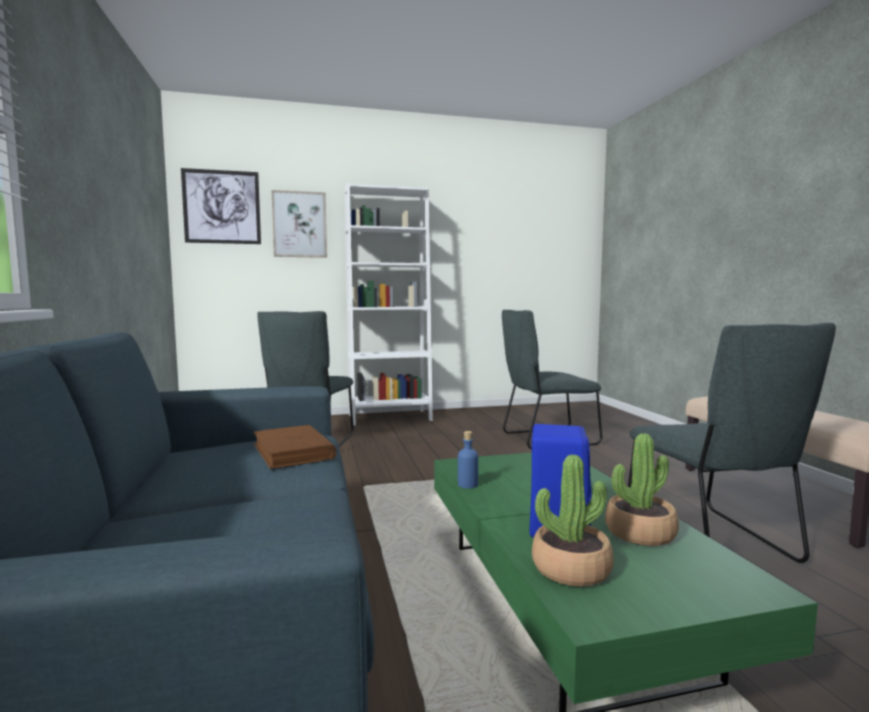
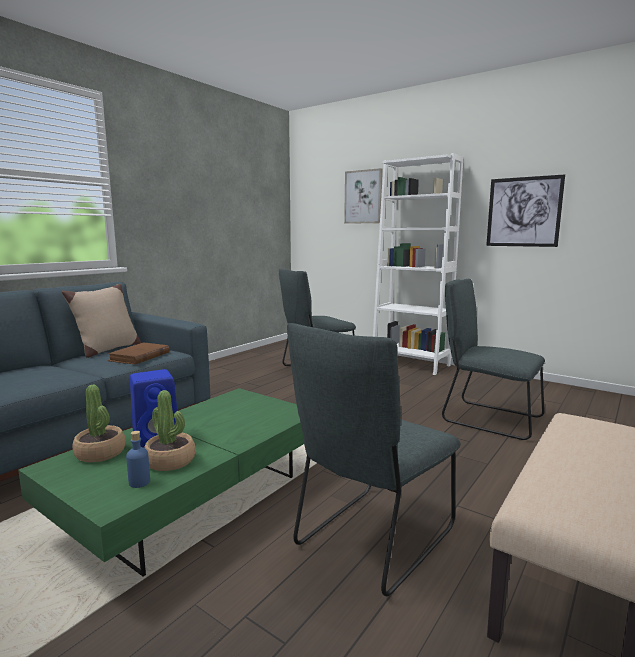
camera: 50 degrees right, 5 degrees up
(168, 465) = (107, 350): none -> beige pillow
(222, 207) = (317, 188): picture -> picture (523, 212)
(467, 484) = (203, 405): blue bottle -> blue bottle (139, 482)

